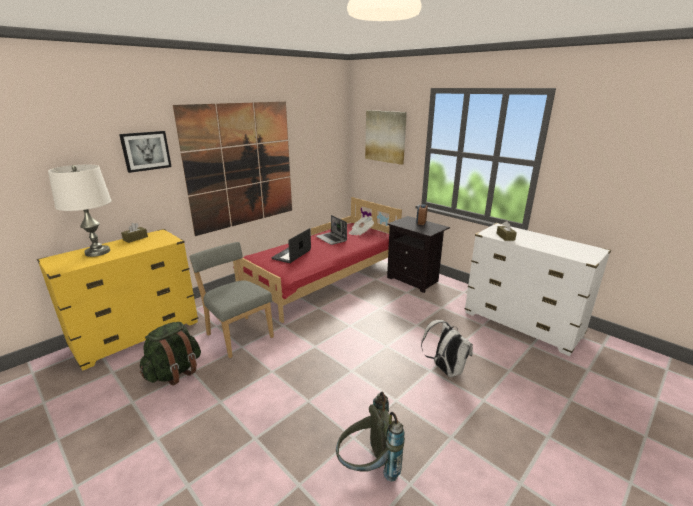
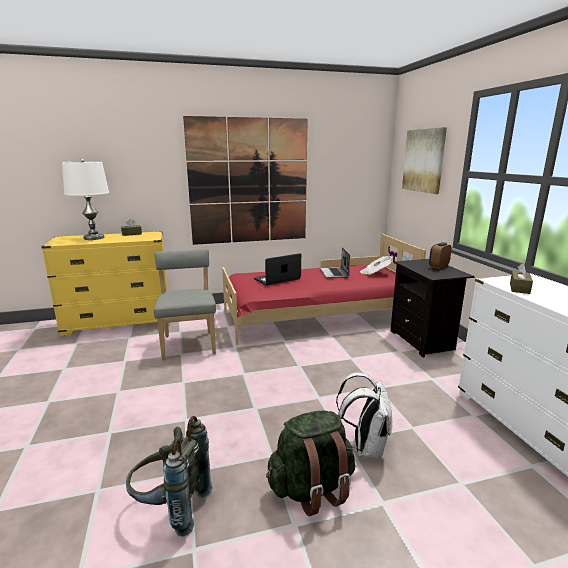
camera: 30 degrees right, 5 degrees down
(146, 151) = (154, 156): picture -> none
(174, 372) = (112, 357): green backpack -> green backpack (311, 488)

